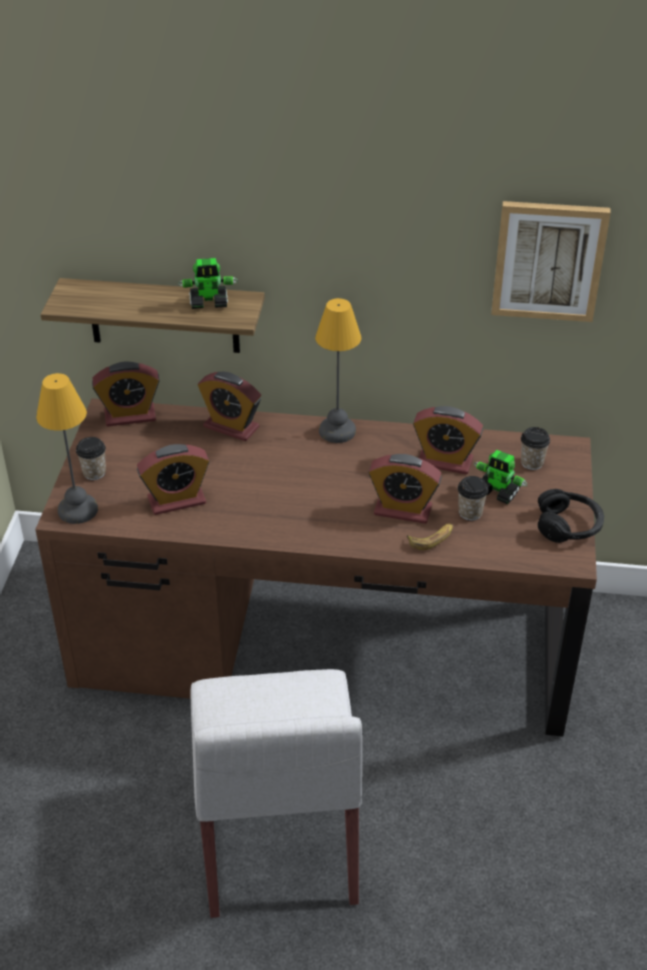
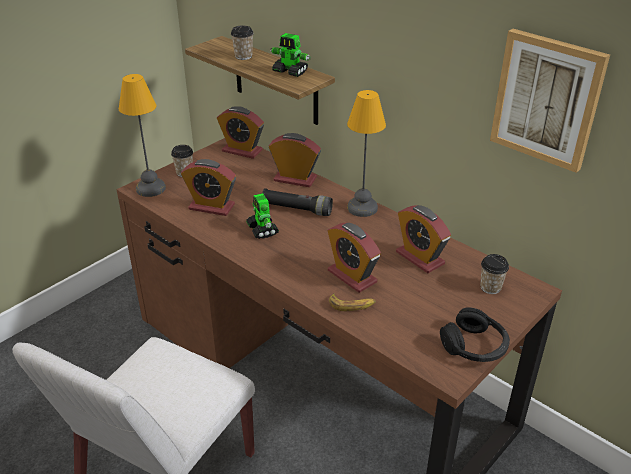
camera: 35 degrees right, 5 degrees down
(231, 427) = (295, 179): alarm clock -> alarm clock turned 135 degrees clockwise
(272, 462) = (296, 209): none -> black flashlight
(470, 513) = (401, 300): cup -> cup (243, 56)
(498, 492) = (440, 296): toy robot -> toy robot (262, 230)

